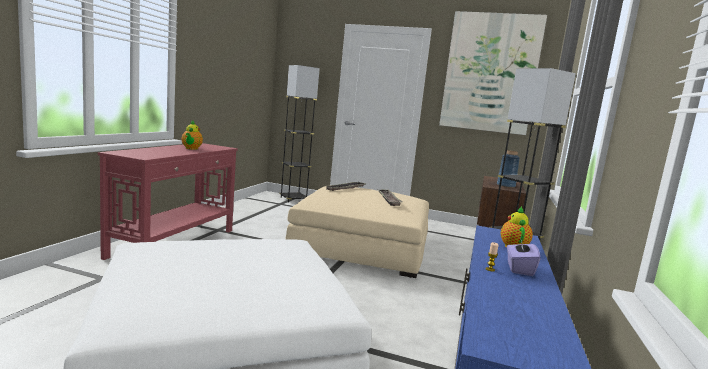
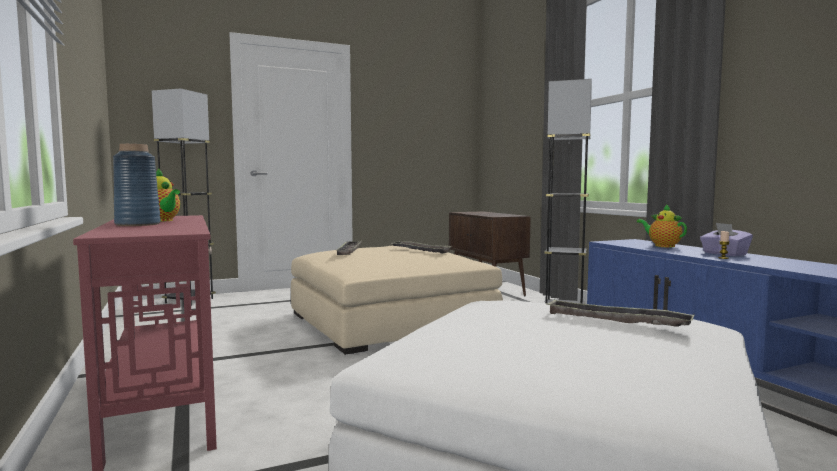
camera: 40 degrees left, 5 degrees down
(263, 272) = (616, 320): none -> tray
(490, 73) = (421, 99): picture -> none
(505, 186) = (498, 214): blue vase -> blue vase (137, 224)

